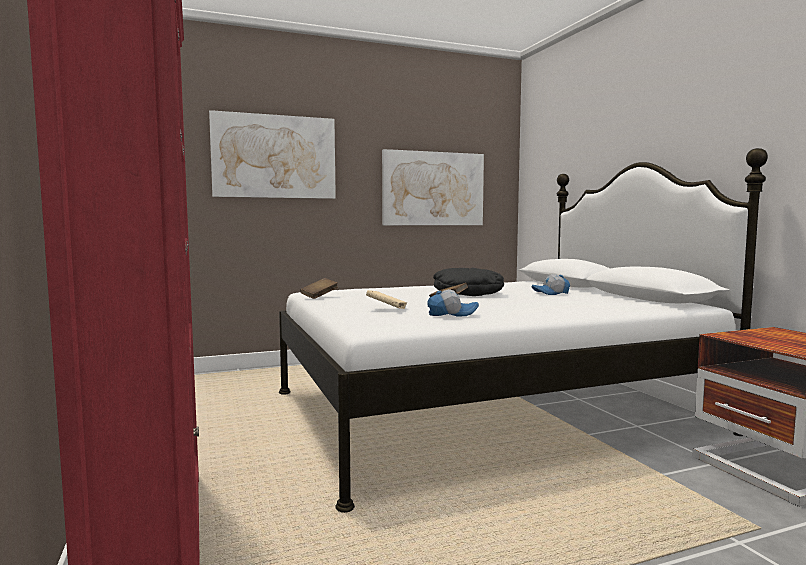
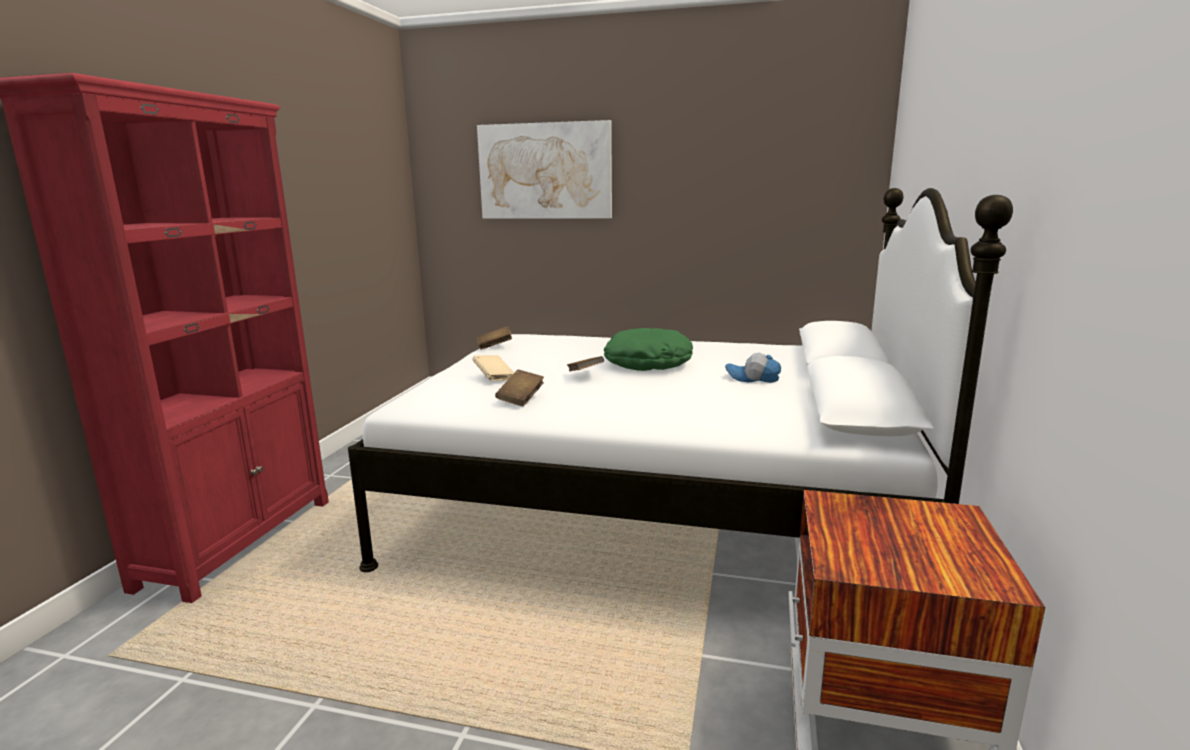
camera: 35 degrees right, 10 degrees up
(433, 189) = (744, 202): picture -> none
(452, 314) = (521, 399): cap -> brown book
(469, 293) = (649, 363): black pillow -> green pillow

